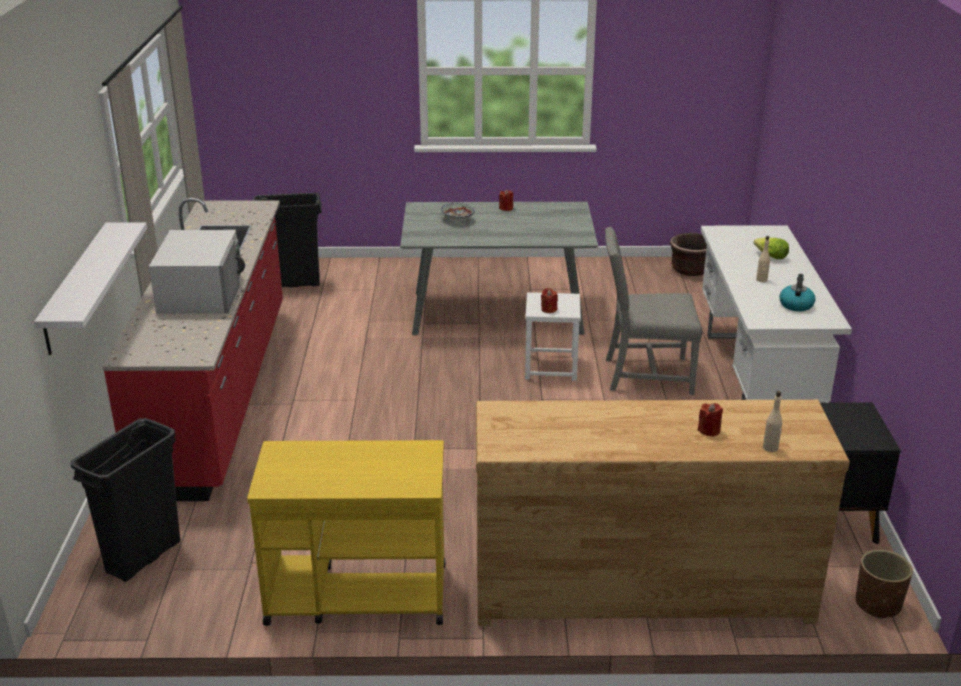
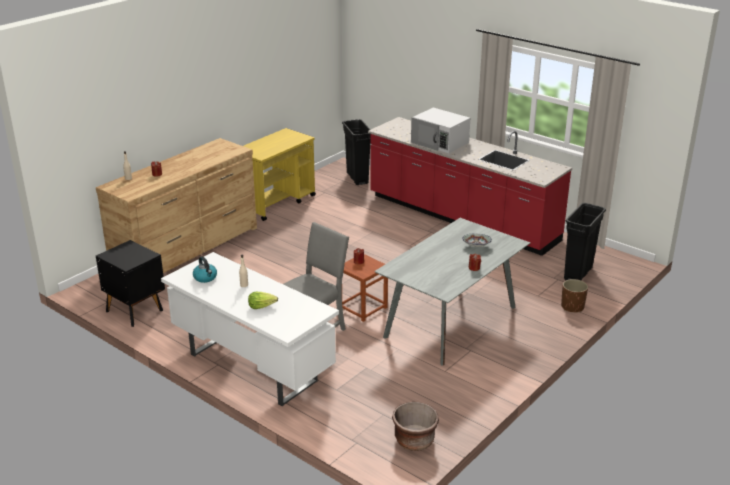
camera: 130 degrees right, 0 degrees up
(76, 287) = (430, 94): white shelf -> none
(550, 367) = (362, 308): white stool -> brown stool
(878, 604) = (89, 288): brown planter -> brown planter (572, 307)

